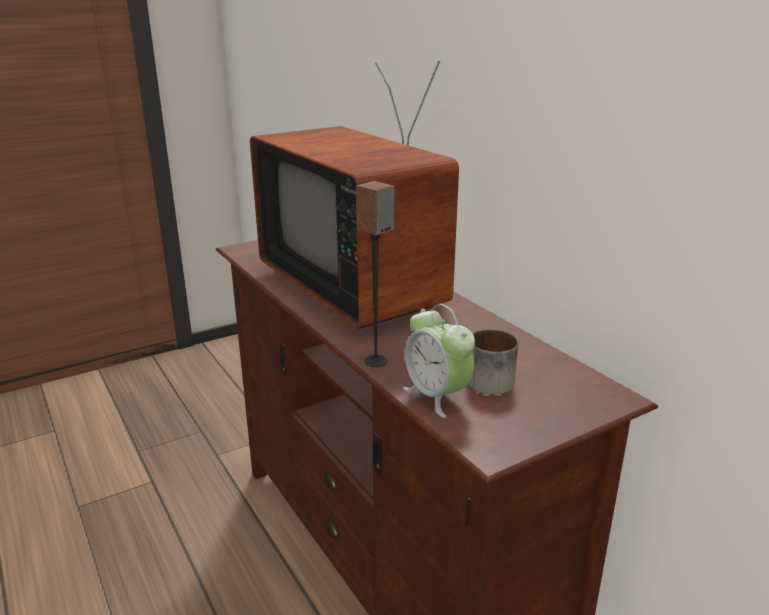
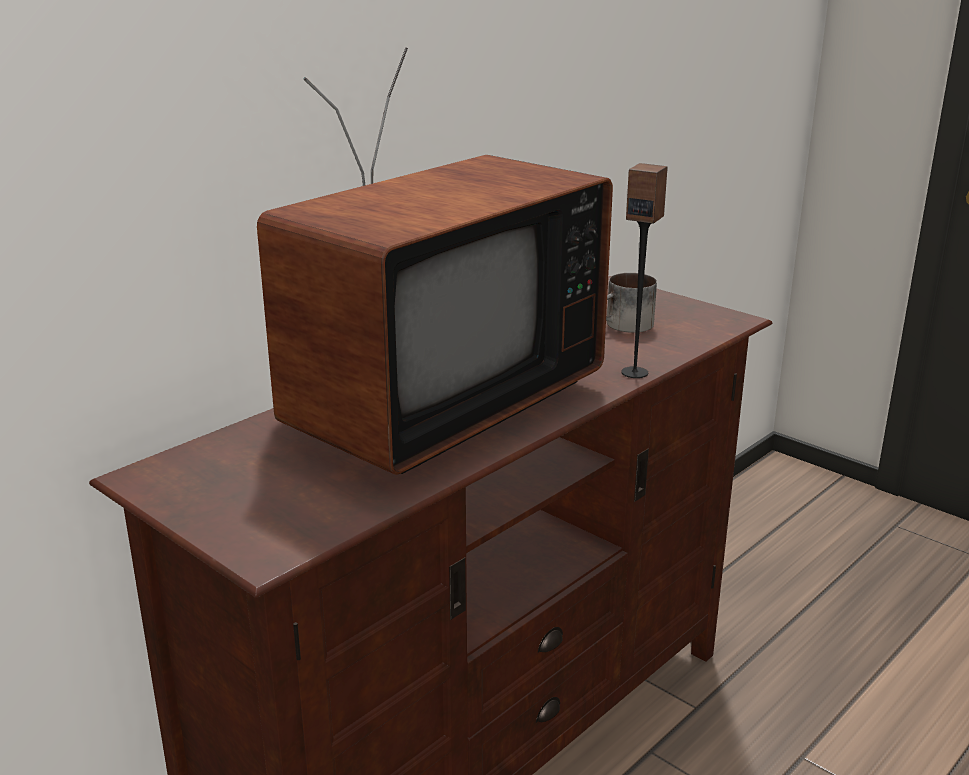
camera: 105 degrees left, 0 degrees up
(437, 396) = (676, 341): alarm clock -> none

